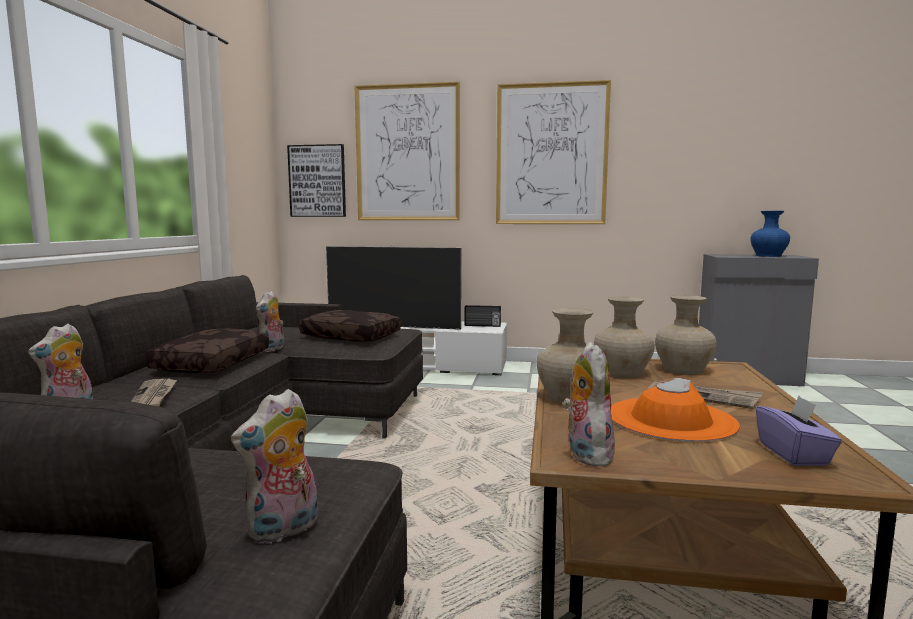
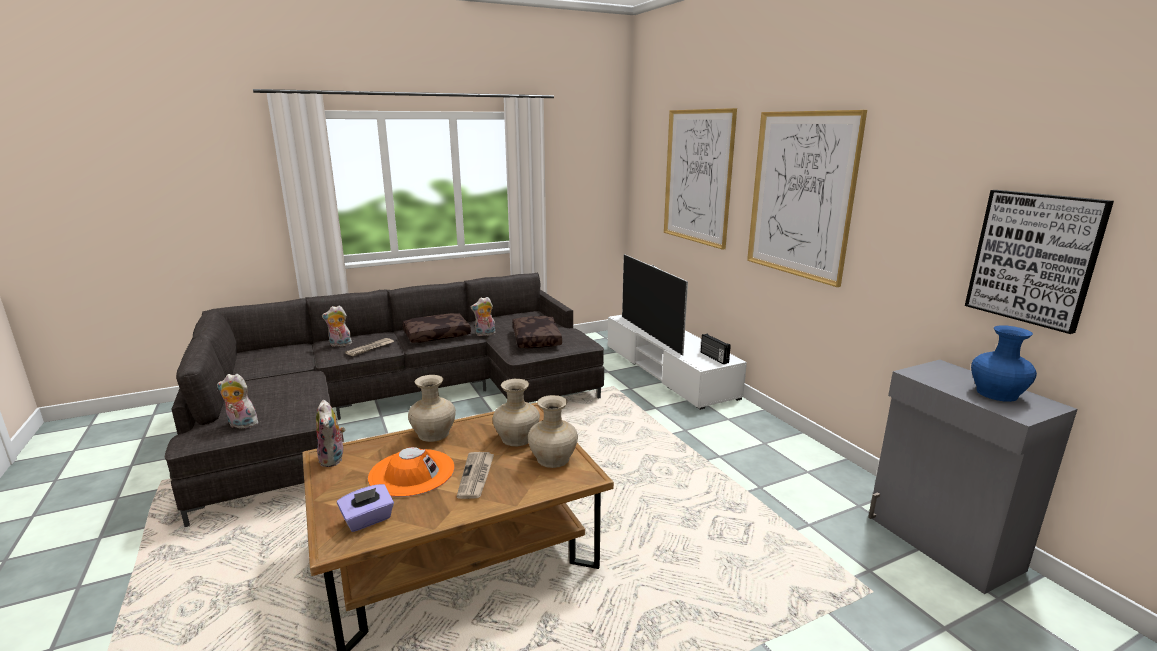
camera: 55 degrees right, 10 degrees up
(317, 181) = (647, 193): picture -> picture (1033, 258)
(585, 454) = (334, 459): plush toy -> plush toy turned 105 degrees clockwise

